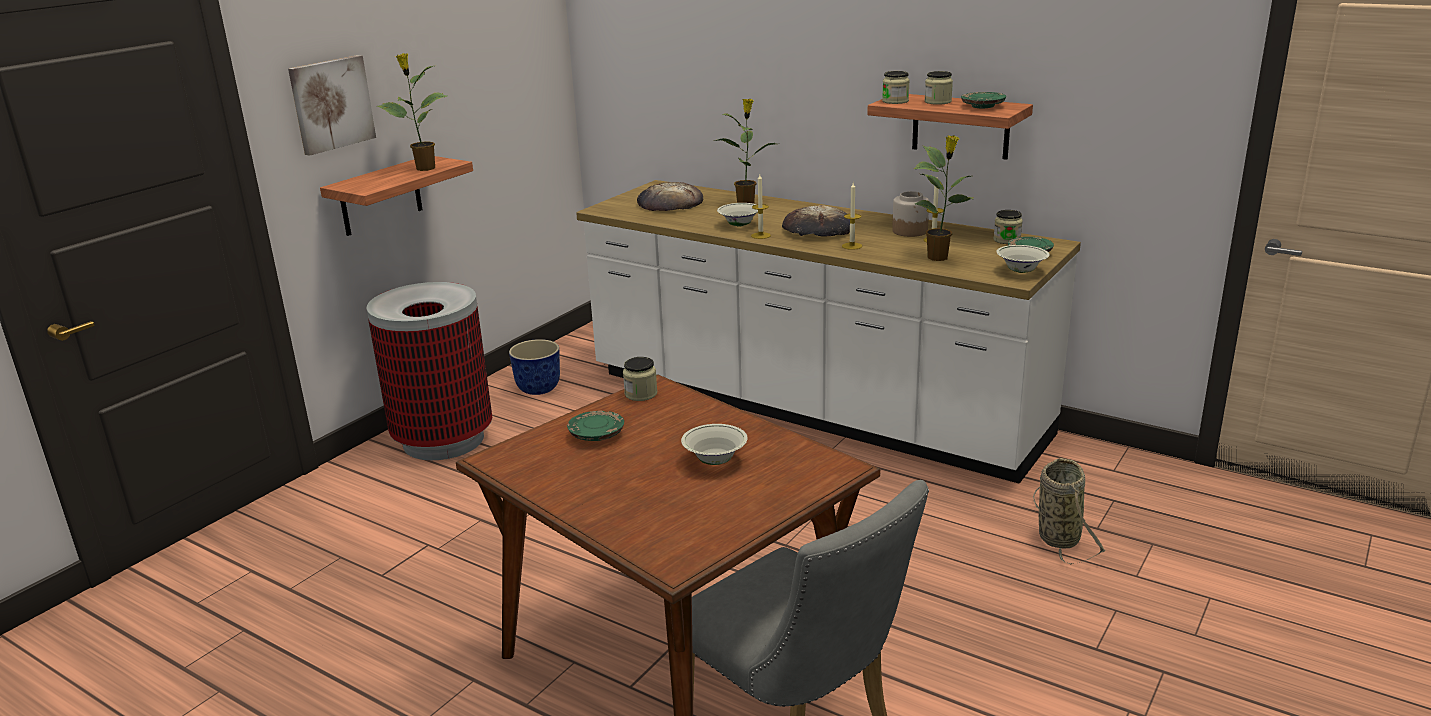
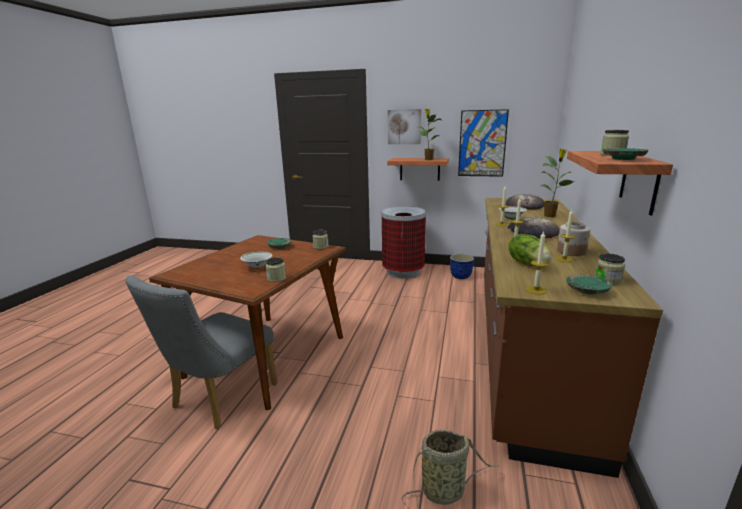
camera: 70 degrees right, 5 degrees down
(476, 109) = (482, 143): none -> picture
(811, 406) = (524, 347): white counter -> brown counter
(895, 101) = (591, 151): jar -> jar (276, 278)
(939, 257) = (528, 264): potted plant -> lettuce
(1021, 271) = (536, 290): white bowl -> candle

